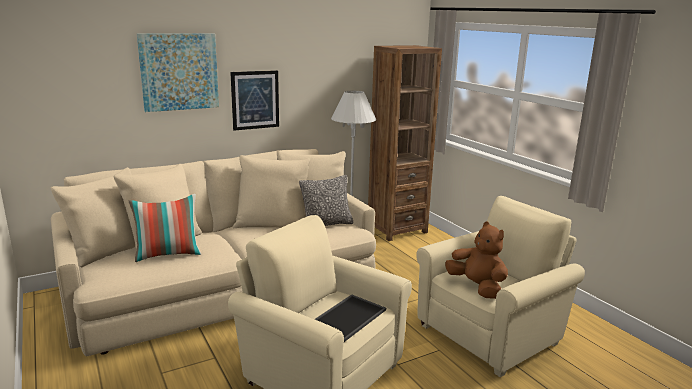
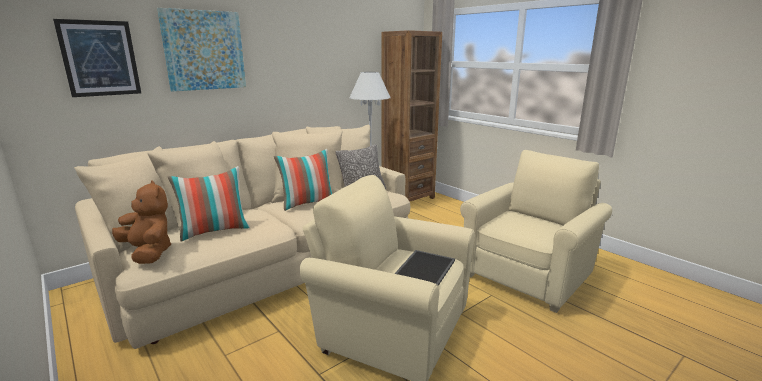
camera: 10 degrees left, 0 degrees up
(255, 100) = (279, 80): picture -> picture (100, 58)
(266, 233) = (308, 203): none -> pillow
(477, 287) = (523, 232): brown plush toy -> brown plush toy (148, 253)

